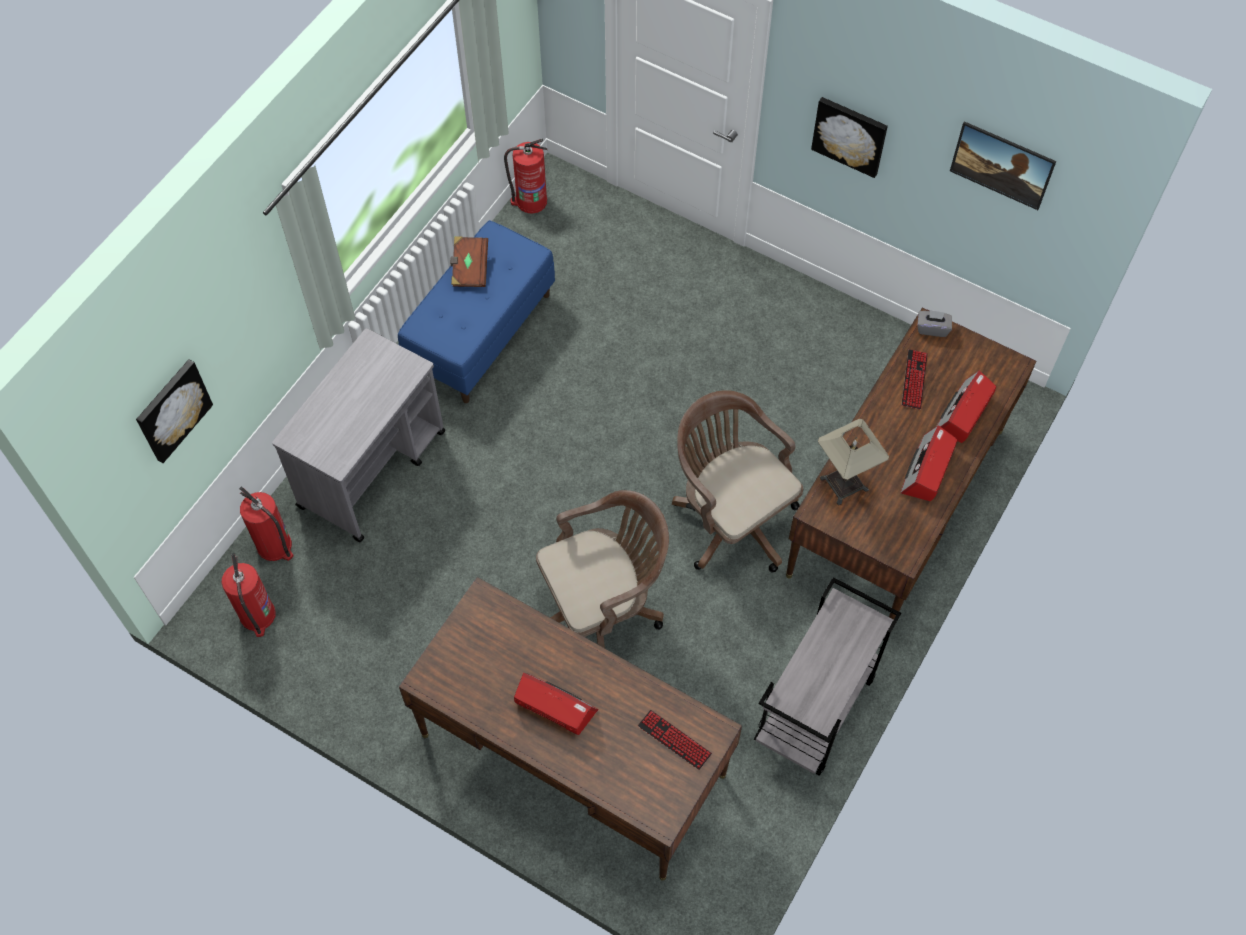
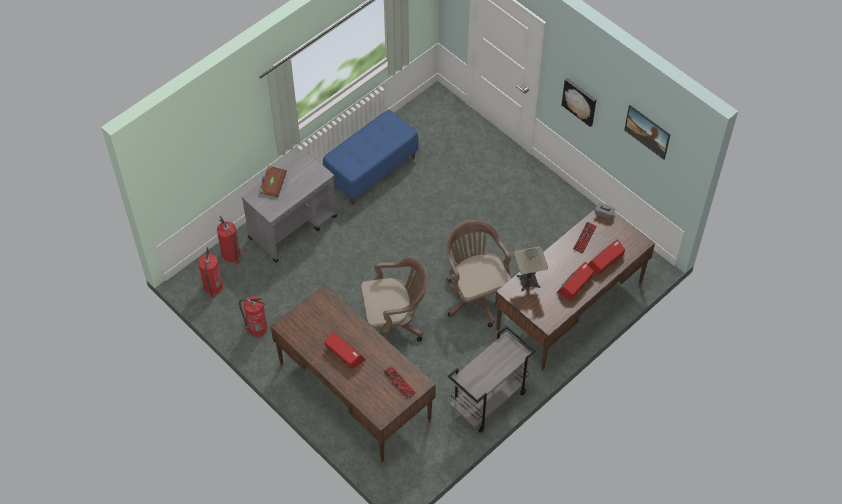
camera: 15 degrees right, 5 degrees down
(172, 409) = (194, 164): picture -> none
(469, 268) = (370, 132): brown book -> brown book (273, 185)
(530, 201) = (420, 105): fire extinguisher -> fire extinguisher (257, 328)

